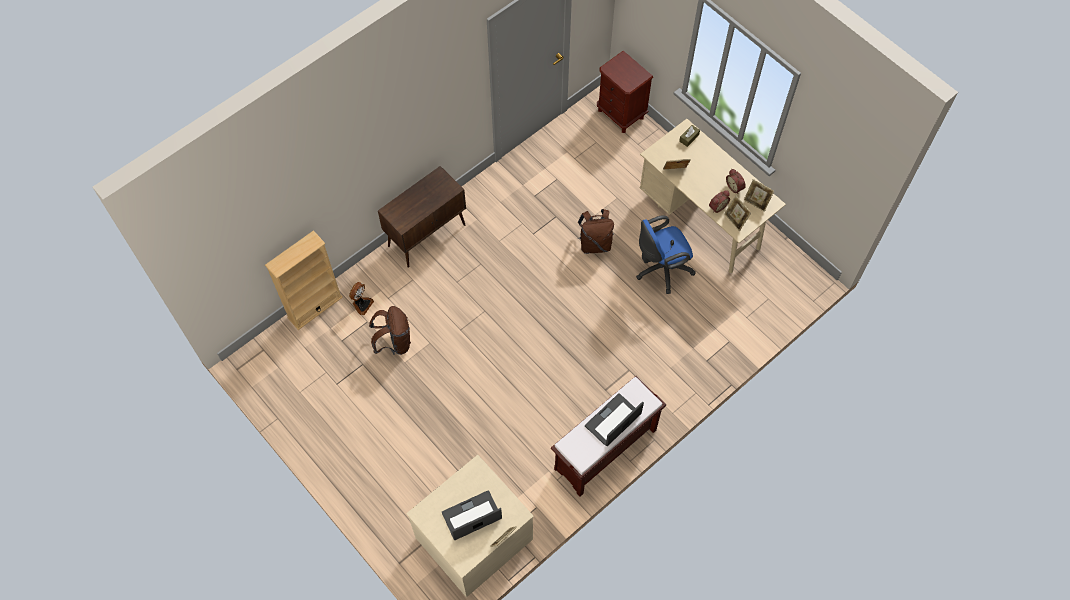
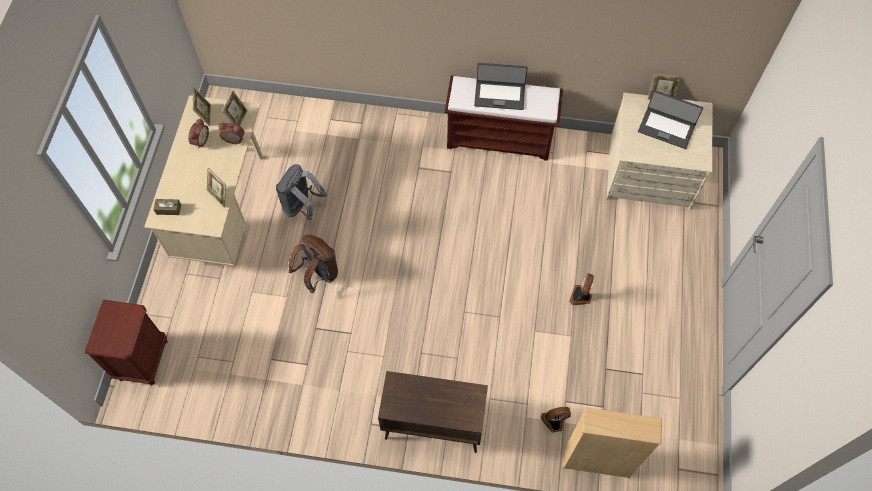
camera: 130 degrees left, 0 degrees up
(394, 342) = (562, 360): brown backpack -> none
(424, 394) = (581, 296): none -> fan
(660, 269) = (302, 207): blue office chair -> grey backpack

